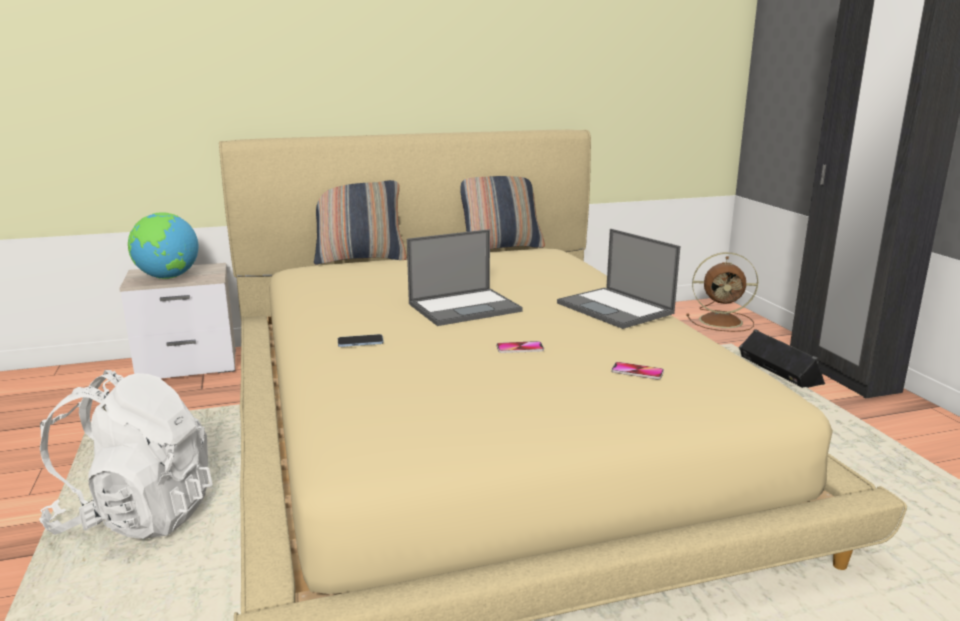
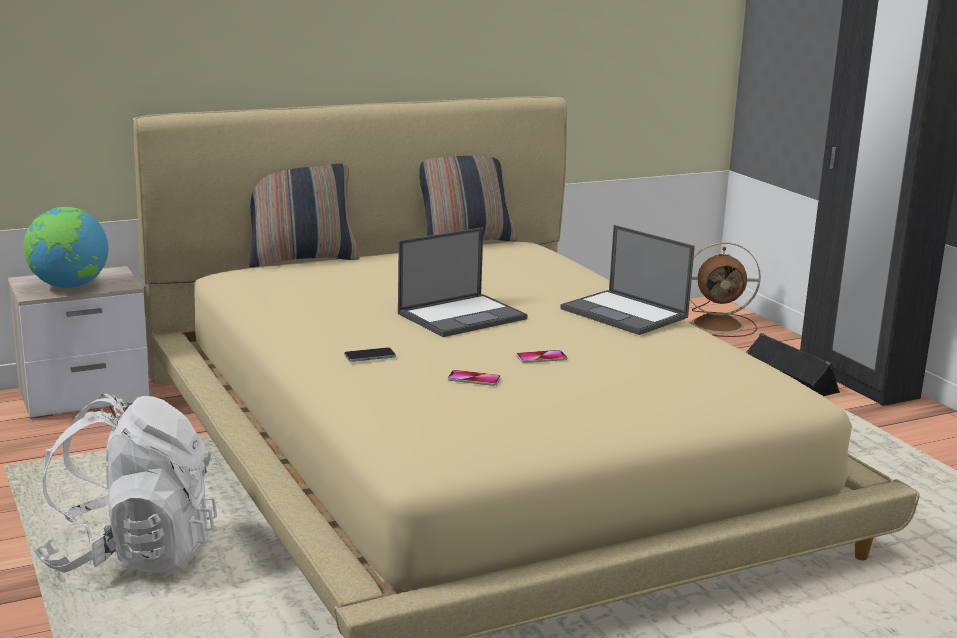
camera: 10 degrees left, 0 degrees up
(637, 372) = (666, 377): phone -> phone (474, 379)

